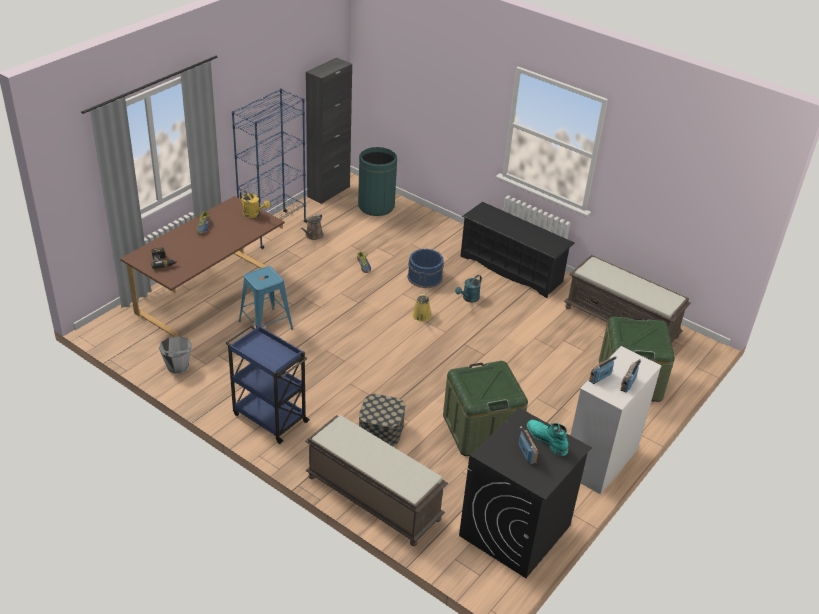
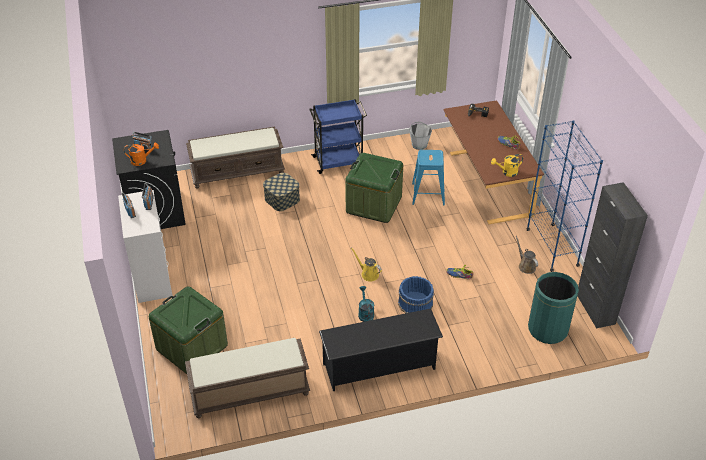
camera: 130 degrees right, 5 degrees up
(481, 430) = (235, 240): green storage box -> green storage box (374, 204)
(546, 440) = (142, 160): turquoise boot -> orange watering can

